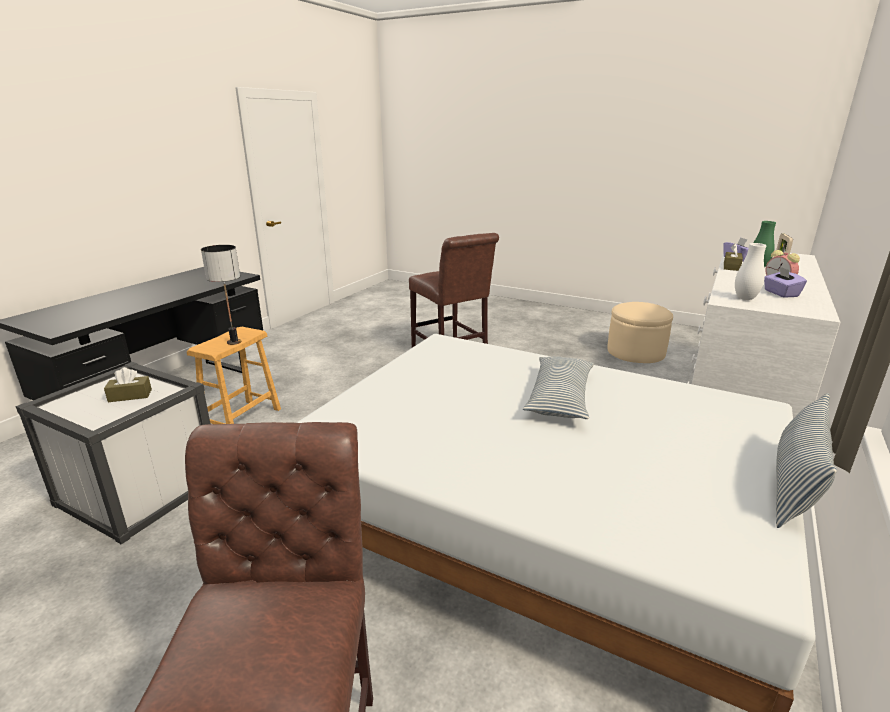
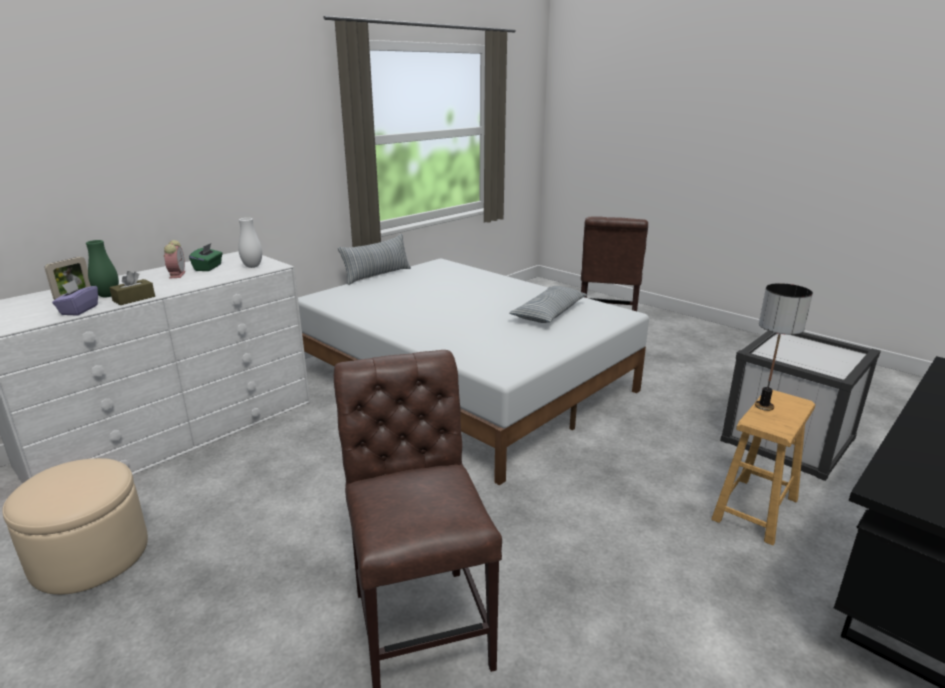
camera: 165 degrees left, 0 degrees up
(130, 396) = (796, 355): brown tissue box -> none
(560, 397) = (439, 314): pillow -> pillow (549, 313)
(780, 293) = (208, 268): purple tissue box -> green tissue box

